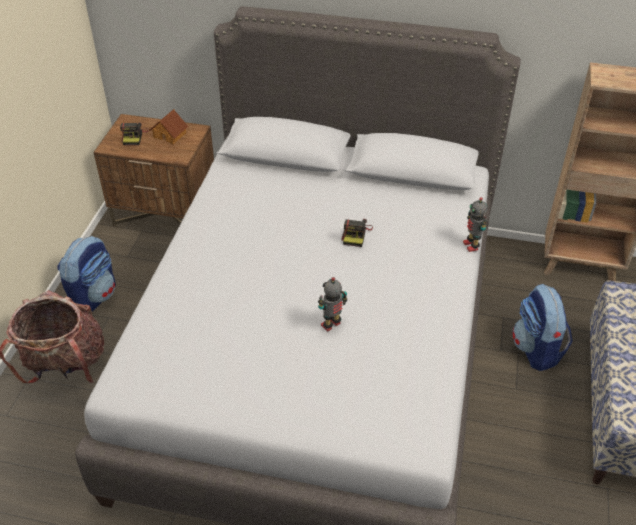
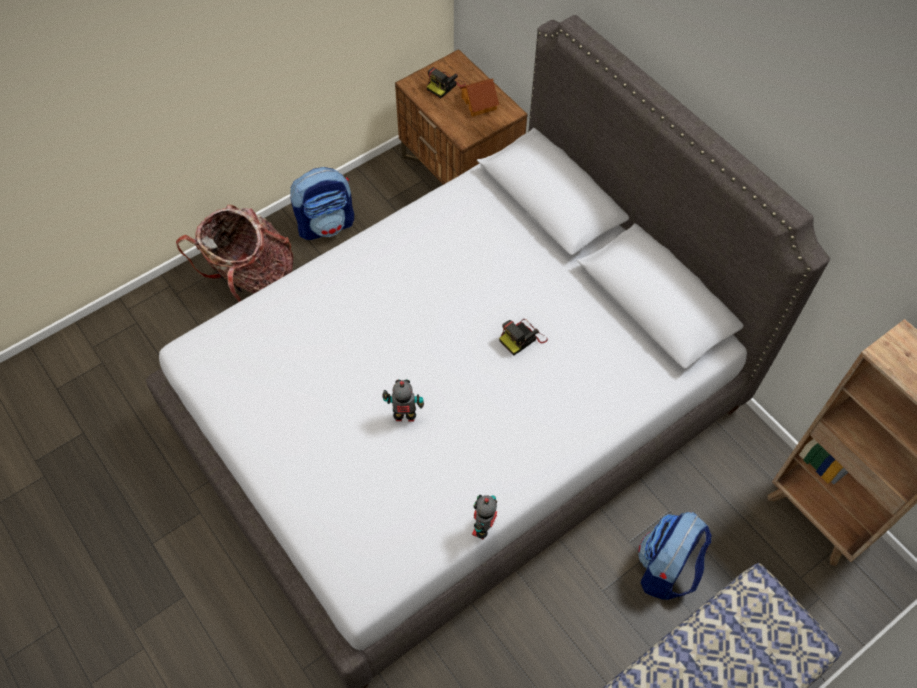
camera: 40 degrees right, 15 degrees up
(471, 245) = (621, 429): toy robot -> toy robot (483, 529)

